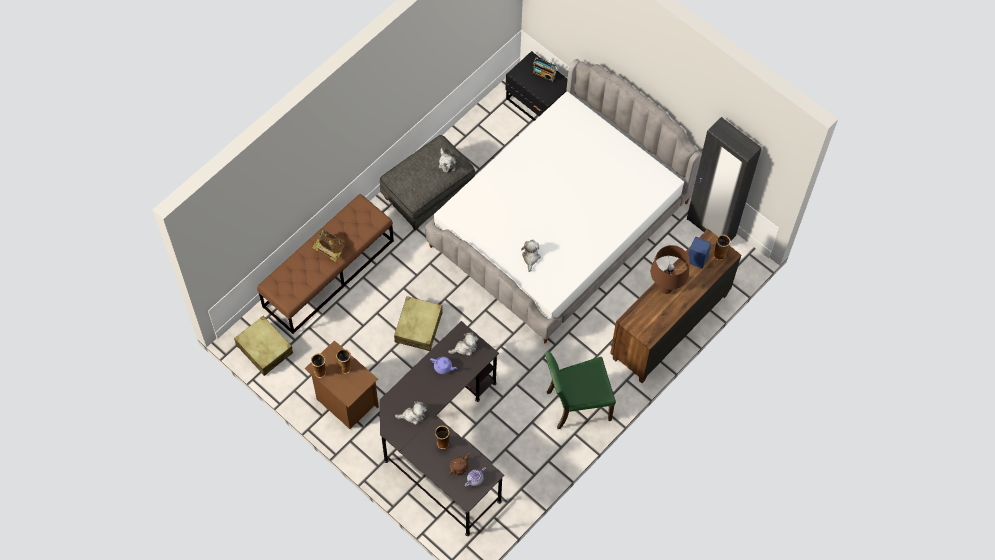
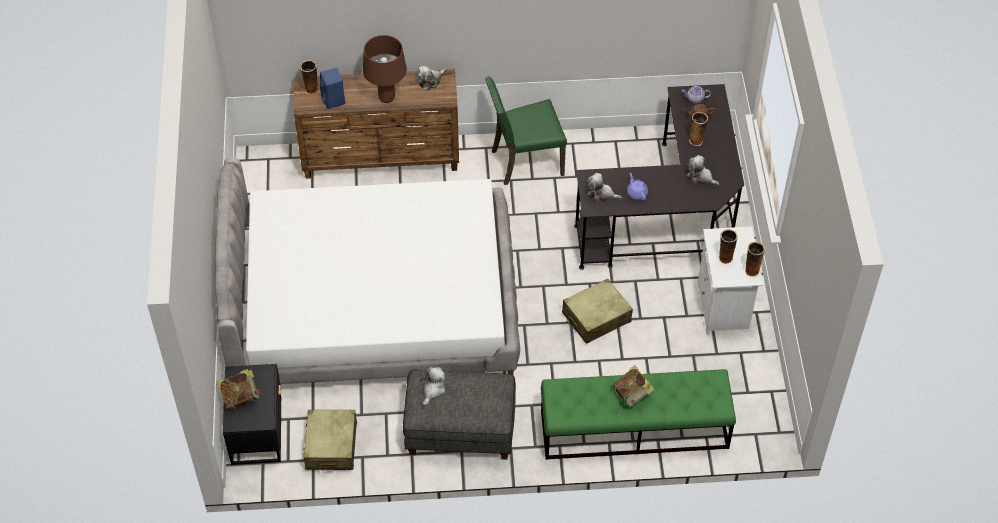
camera: 135 degrees left, 10 degrees down
(264, 349) = (760, 407): beige suitcase -> beige suitcase (331, 446)
(329, 273) = (633, 430): brown bench -> green bench
(345, 402) = (724, 307): brown nightstand -> white nightstand
(530, 257) = (458, 232): plush toy -> plush toy (431, 81)
(544, 75) = (241, 397): radio -> book
(576, 404) = (525, 161): green chair -> green chair turned 135 degrees clockwise
(710, 228) = (249, 202): black wardrobe -> none

